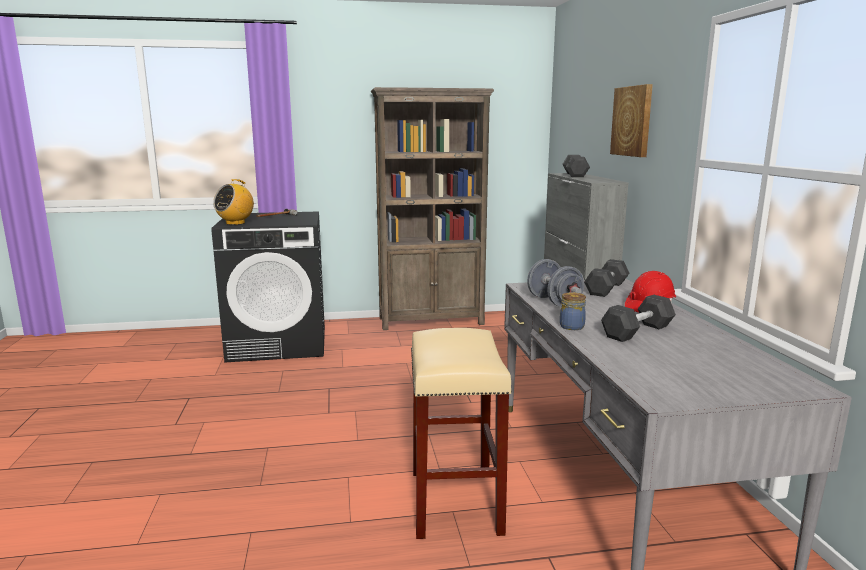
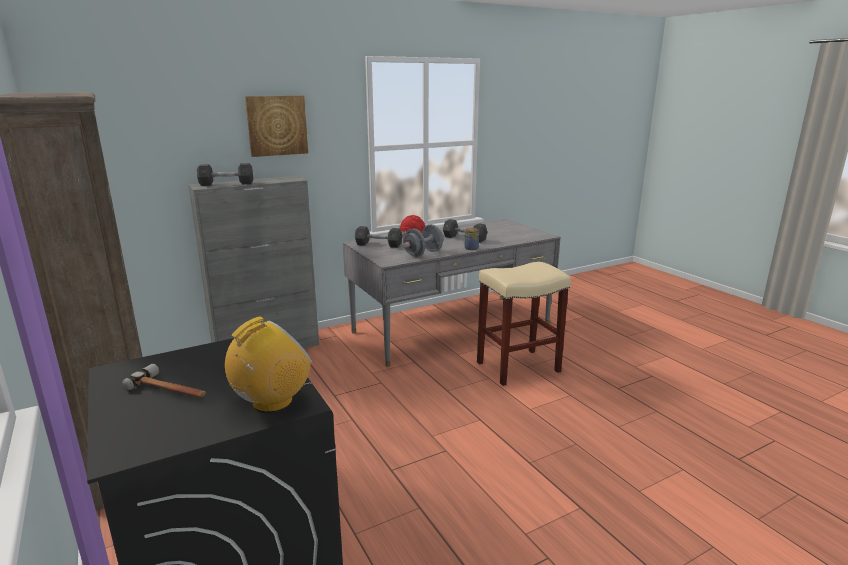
camera: 110 degrees left, 5 degrees up
(235, 223) = (272, 402): radio -> radio turned 60 degrees counterclockwise

